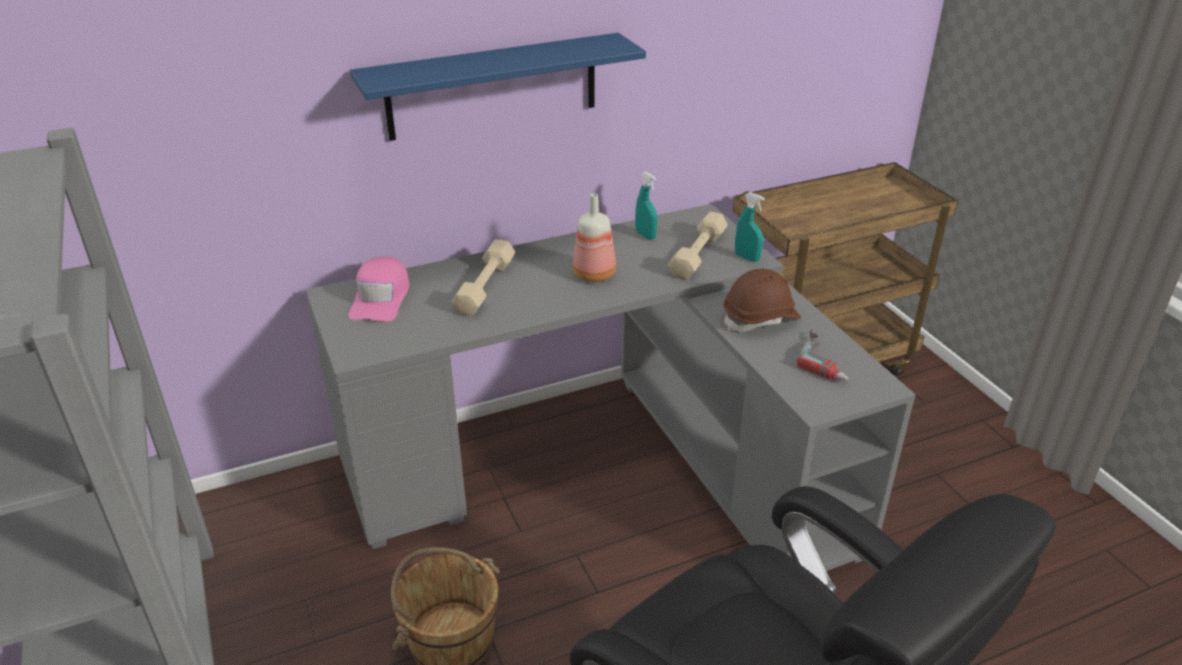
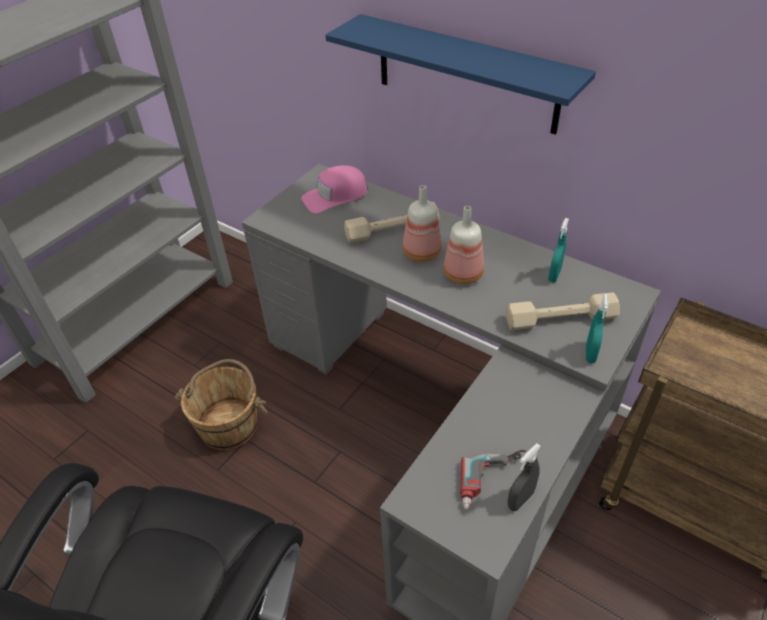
camera: 60 degrees right, 10 degrees up
(540, 284) = (421, 254): none -> bottle
(761, 319) = (516, 407): brown hard hat -> none
(852, 354) = (520, 500): none -> grey spray bottle

